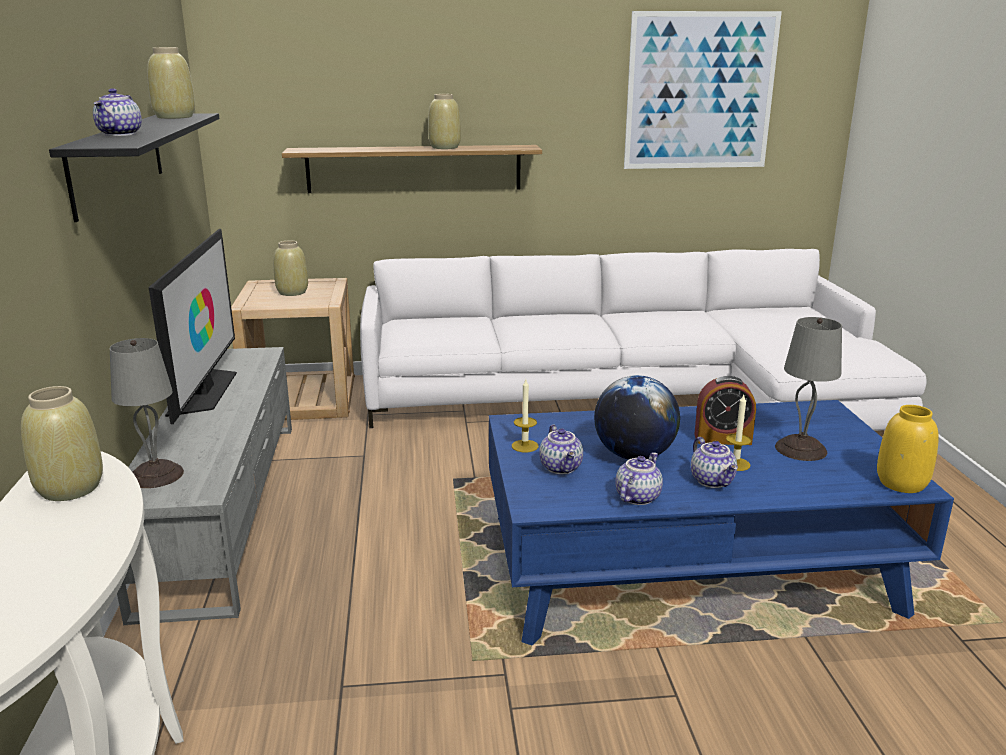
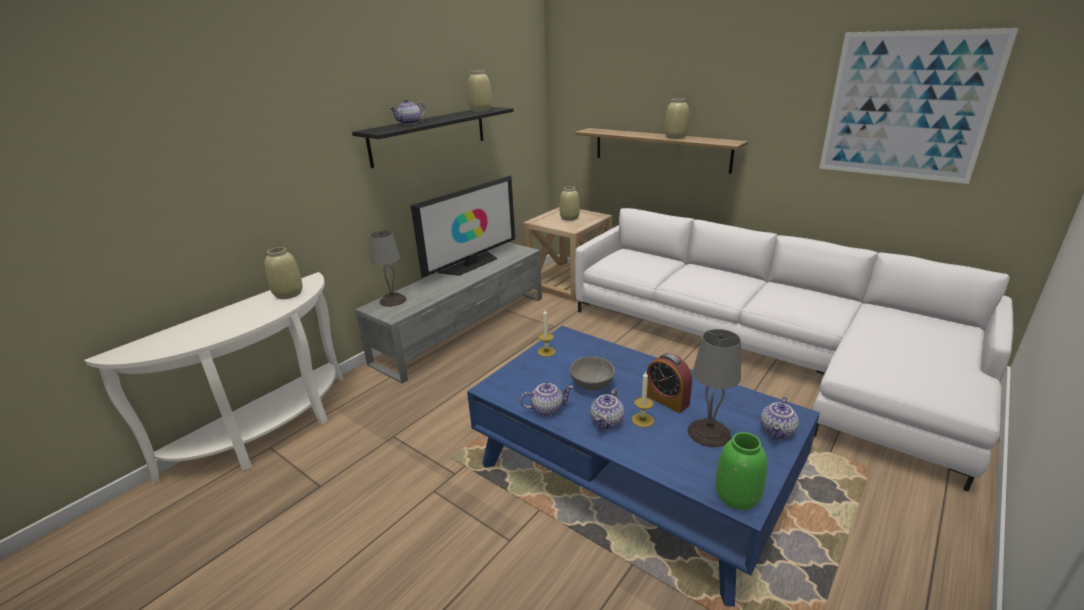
camera: 45 degrees right, 5 degrees up
(562, 468) = (541, 373): teapot -> teapot (778, 432)
(634, 456) = (592, 384): globe -> grey bowl
(901, 483) = (736, 496): yellow vase -> green vase

